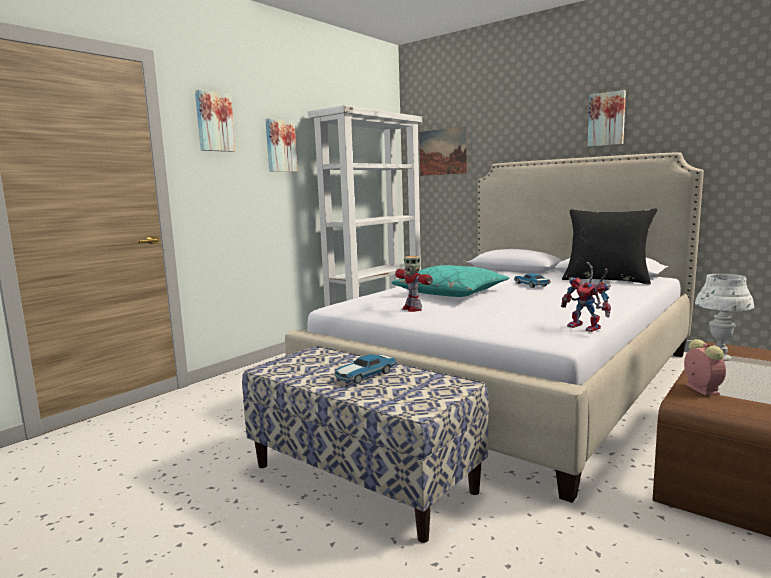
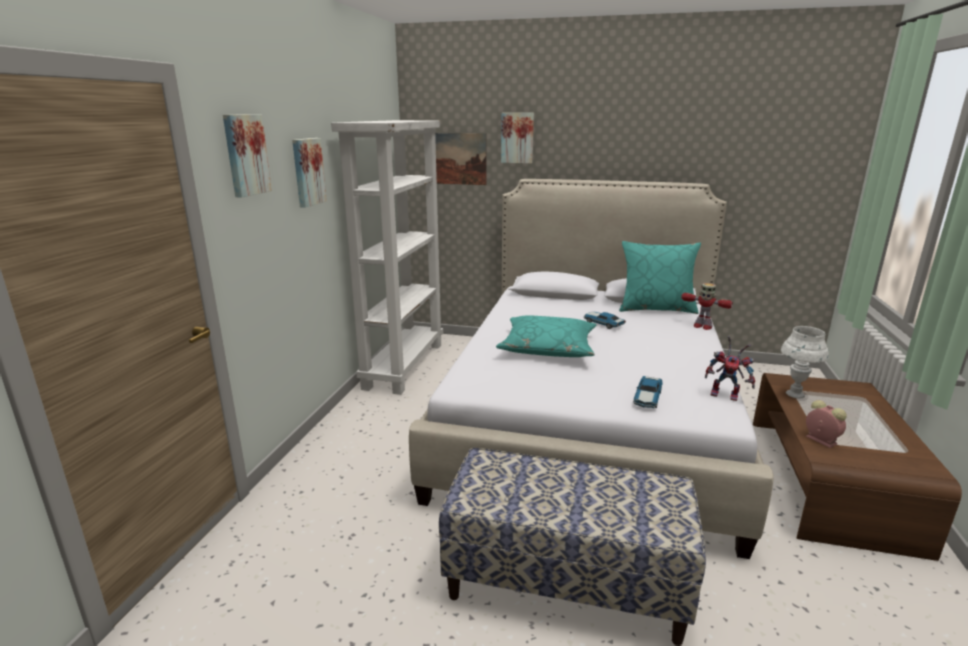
camera: 25 degrees left, 10 degrees up
(364, 375) = (577, 490): toy car -> toy car (647, 398)
(412, 309) = (544, 383): toy robot -> toy robot (702, 326)
(606, 119) = (639, 143): picture -> picture (517, 138)
(606, 280) = (656, 308): black pillow -> turquoise pillow

